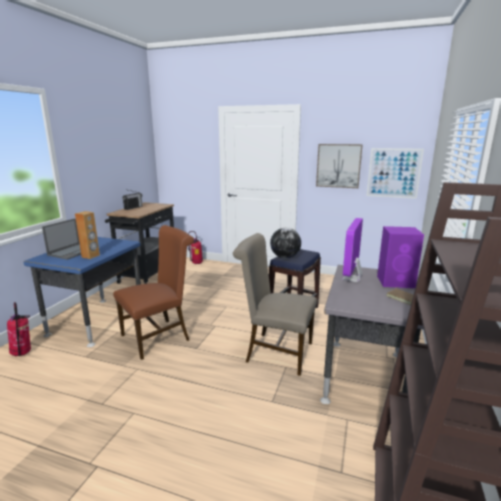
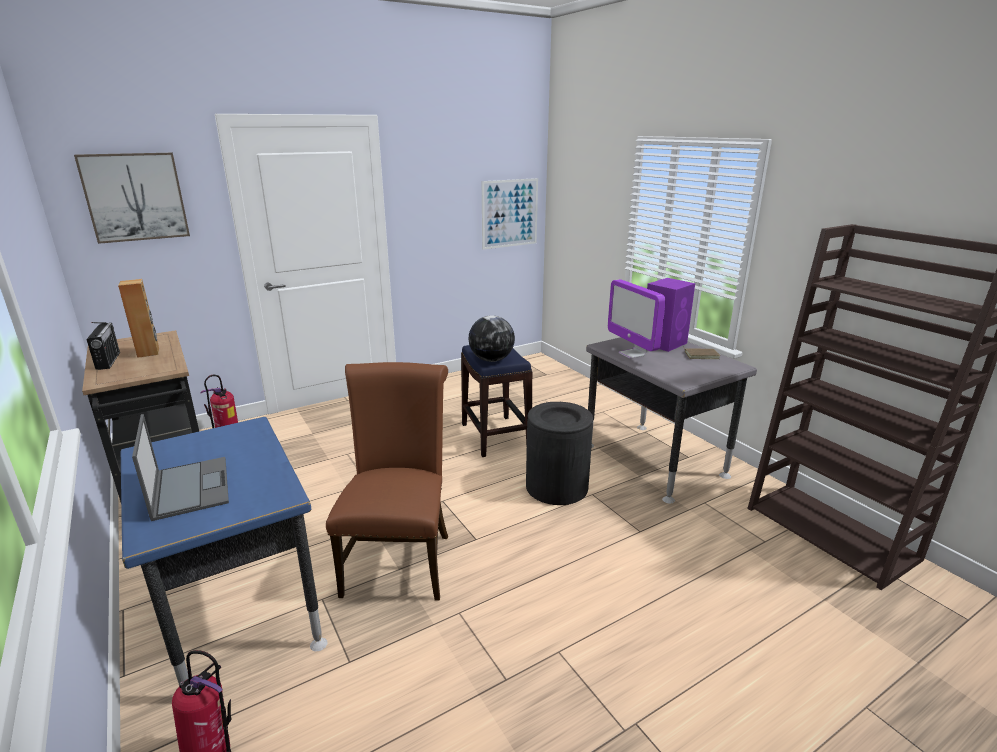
camera: 50 degrees left, 5 degrees up
(91, 256) = (258, 476): brown speaker -> brown speaker (149, 352)
(275, 351) = (556, 486): beige chair -> black trash can
(338, 165) = (443, 211): picture -> picture (135, 197)

